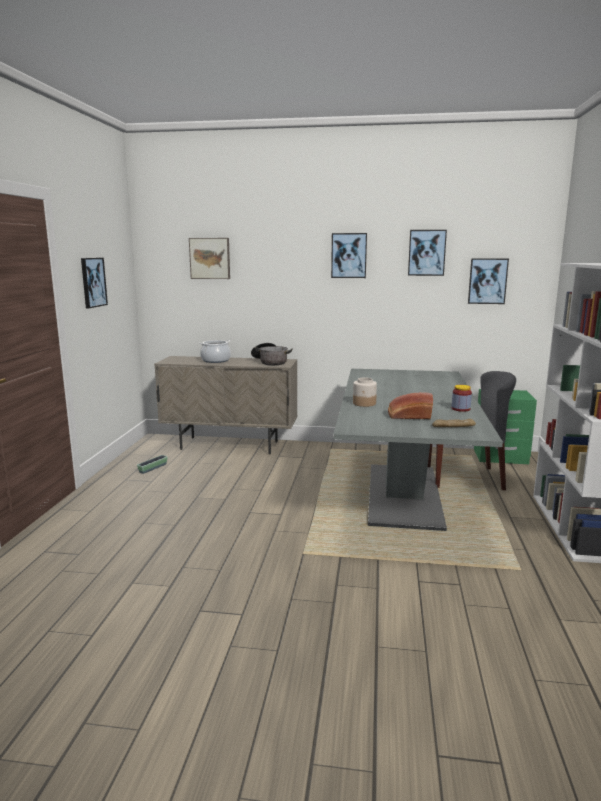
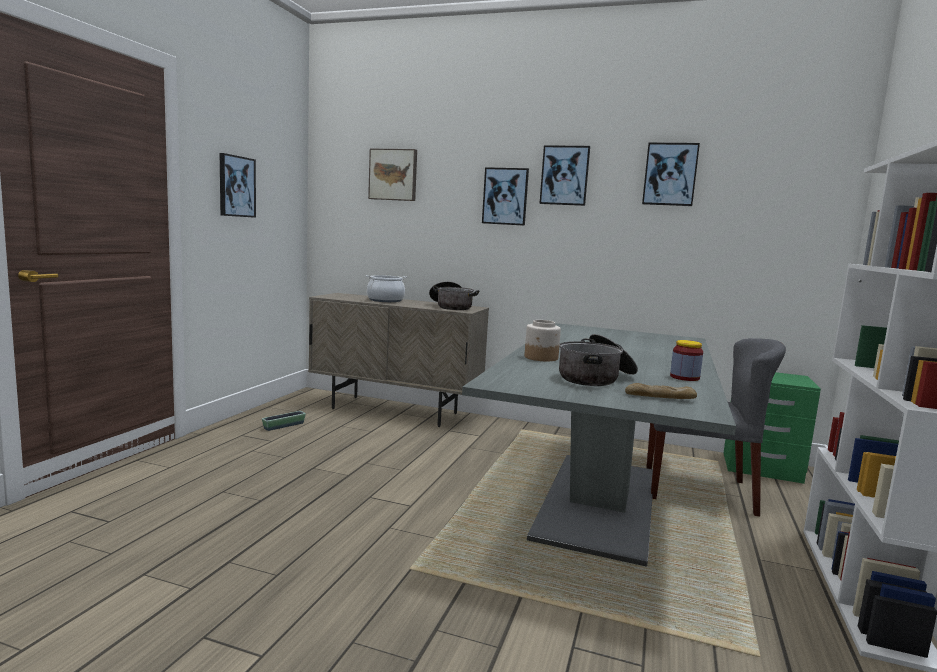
camera: 10 degrees right, 5 degrees down
(408, 416) = (596, 378): bread -> cooking pot
(487, 281) = (755, 216): picture -> picture (505, 196)

